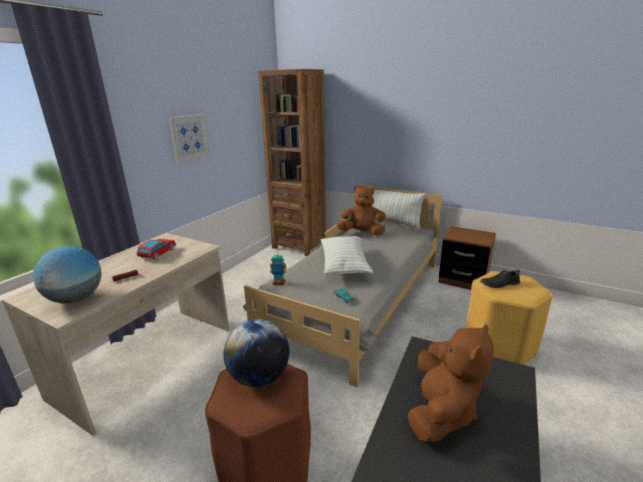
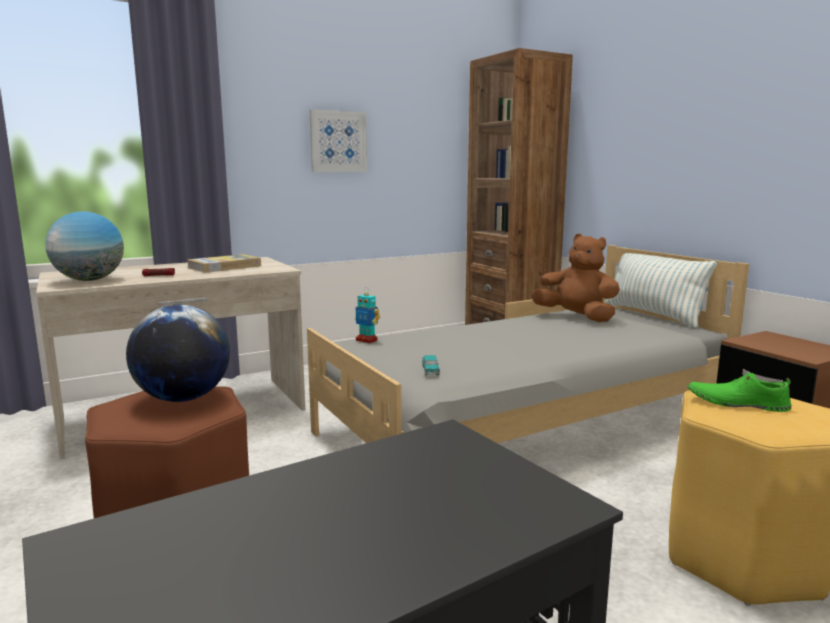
camera: 30 degrees right, 10 degrees down
(158, 253) = (224, 267): toy car -> book
(344, 265) = (488, 342): pillow -> none
(441, 412) = (349, 499): brown plush toy -> none
(499, 284) = (737, 403): black shoe -> green shoe

